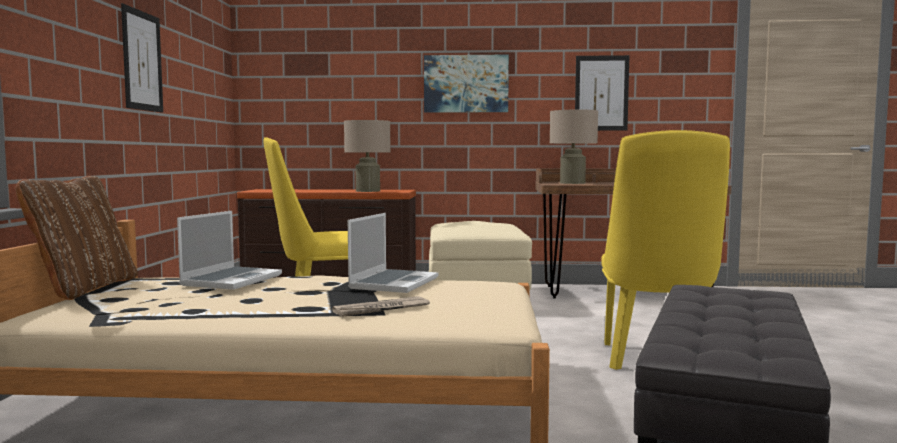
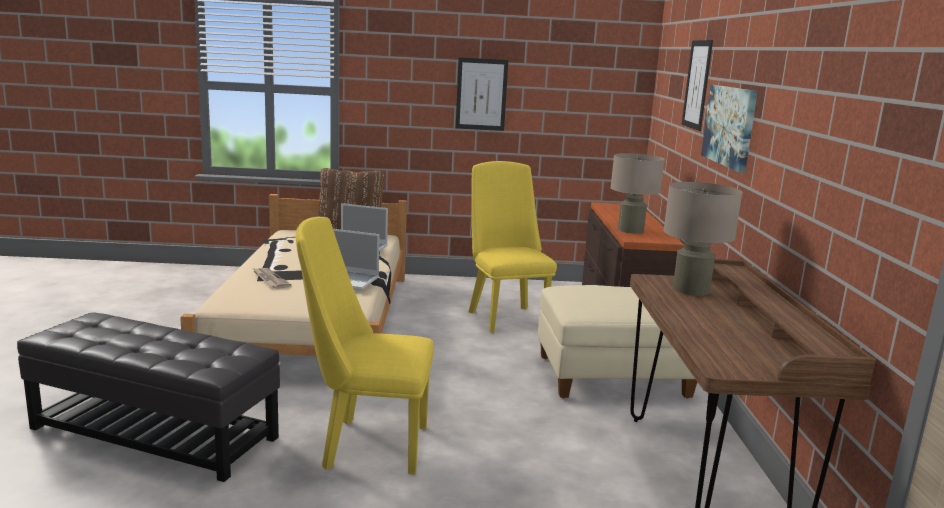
camera: 85 degrees right, 10 degrees up
(601, 93) = (809, 167): picture -> picture (697, 84)

